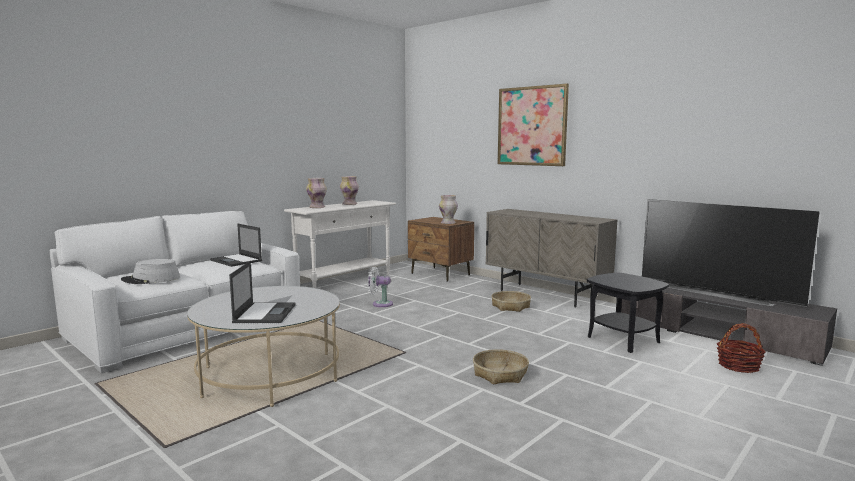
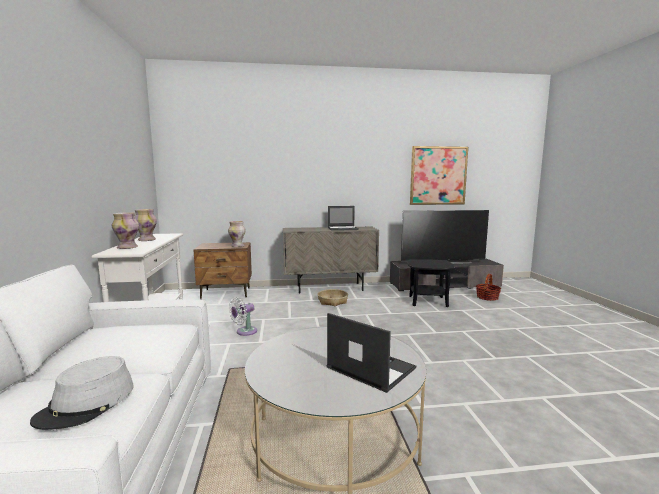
camera: 50 degrees left, 0 degrees up
(236, 260) = (127, 331): laptop -> laptop (343, 228)
(500, 374) = (444, 346): basket -> none
(532, 126) = (301, 161): picture -> picture (438, 175)

